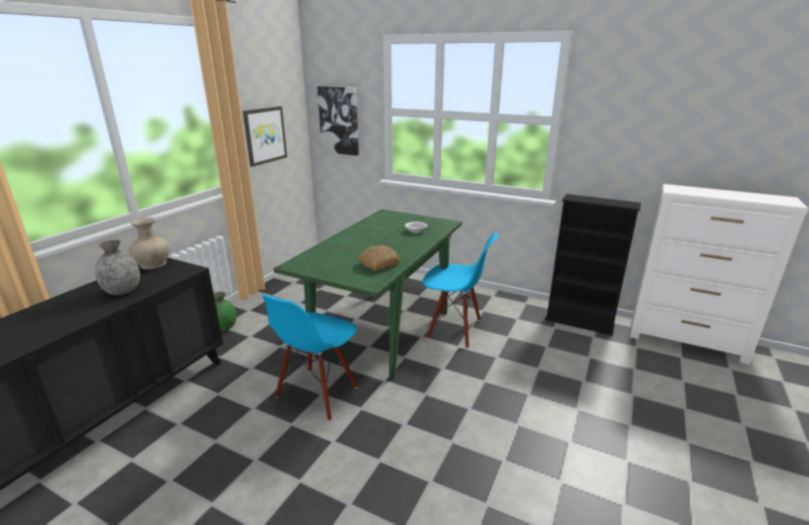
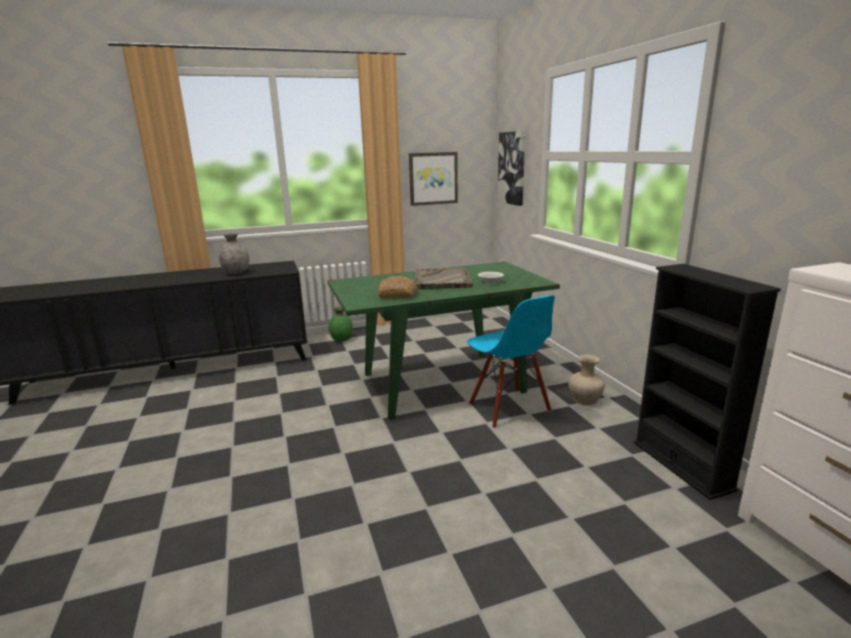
camera: 45 degrees right, 5 degrees down
(153, 264) = (279, 264): beige vase -> beige vase (585, 399)
(317, 393) = (325, 403): blue chair -> none
(378, 239) = (442, 280): none -> grey tray

